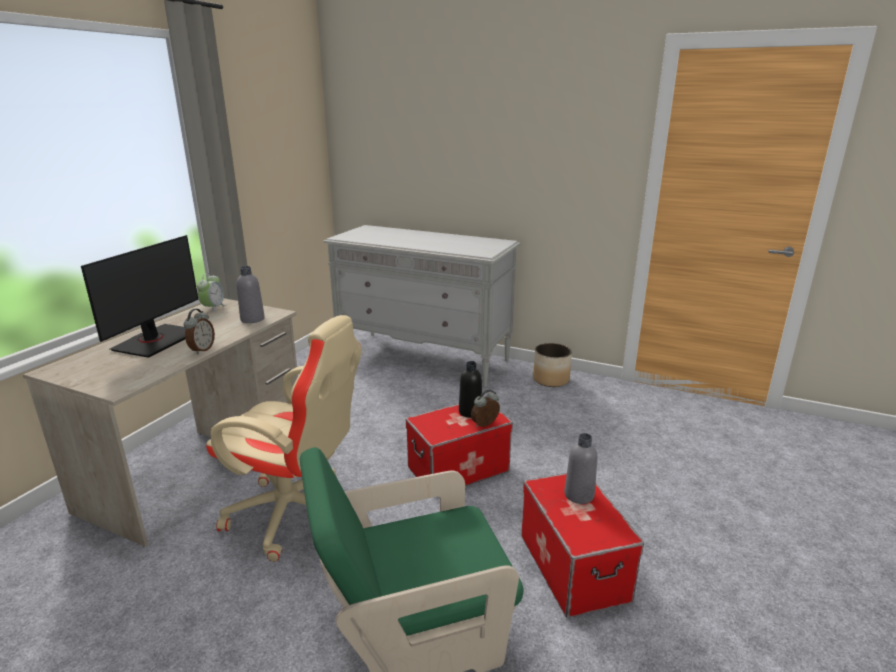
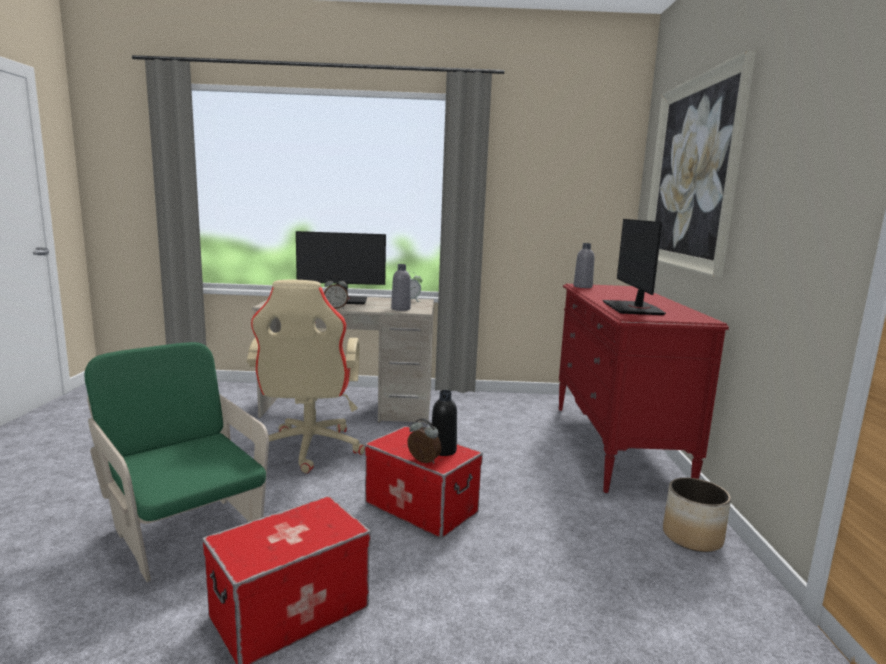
camera: 65 degrees right, 10 degrees down
(423, 359) = (614, 446): white dresser -> red dresser
(430, 128) = (692, 174): none -> picture
(457, 247) = (633, 308): none -> monitor
(579, 495) = (315, 530): grey bottle -> grey bottle (582, 287)

